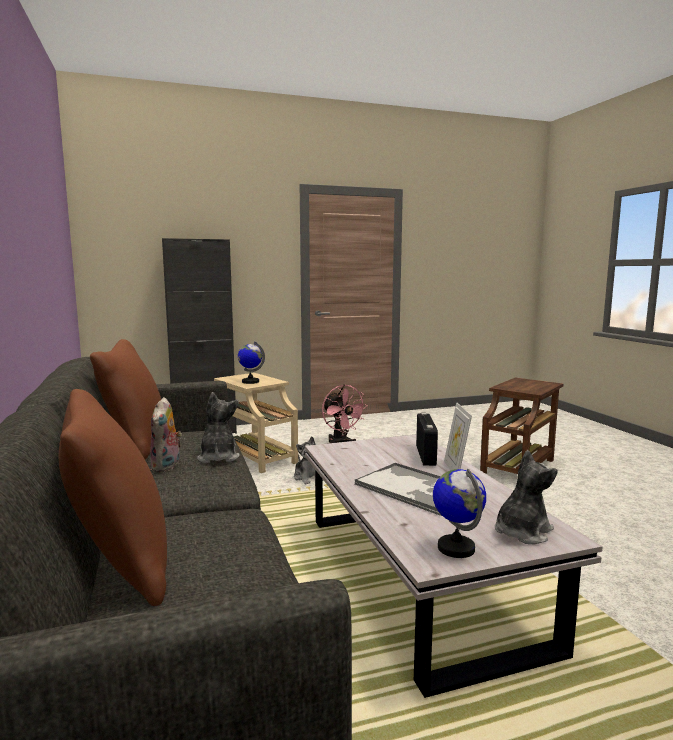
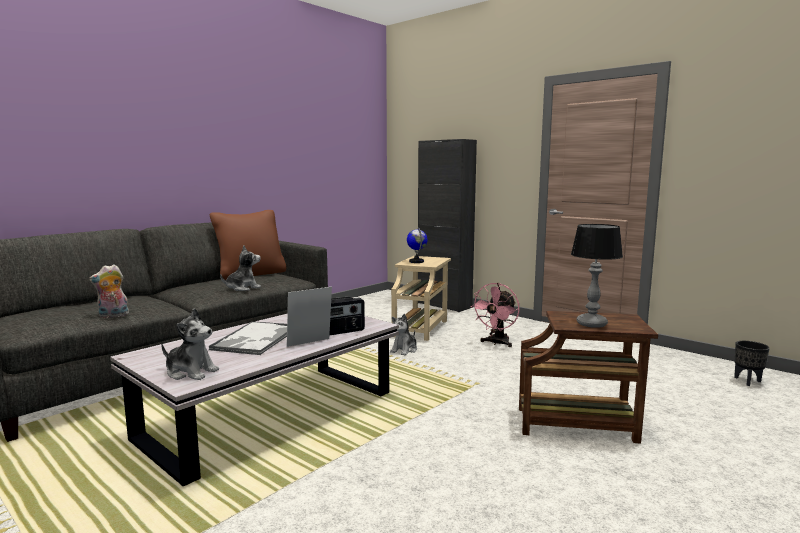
camera: 60 degrees right, 0 degrees up
(120, 566) = (96, 303): brown pillow -> none
(167, 466) = (217, 284): plush toy -> plush toy (113, 316)
(456, 548) = (157, 359): globe -> none
(483, 414) = (748, 381): none -> black planter
(533, 387) = (592, 324): none -> table lamp

